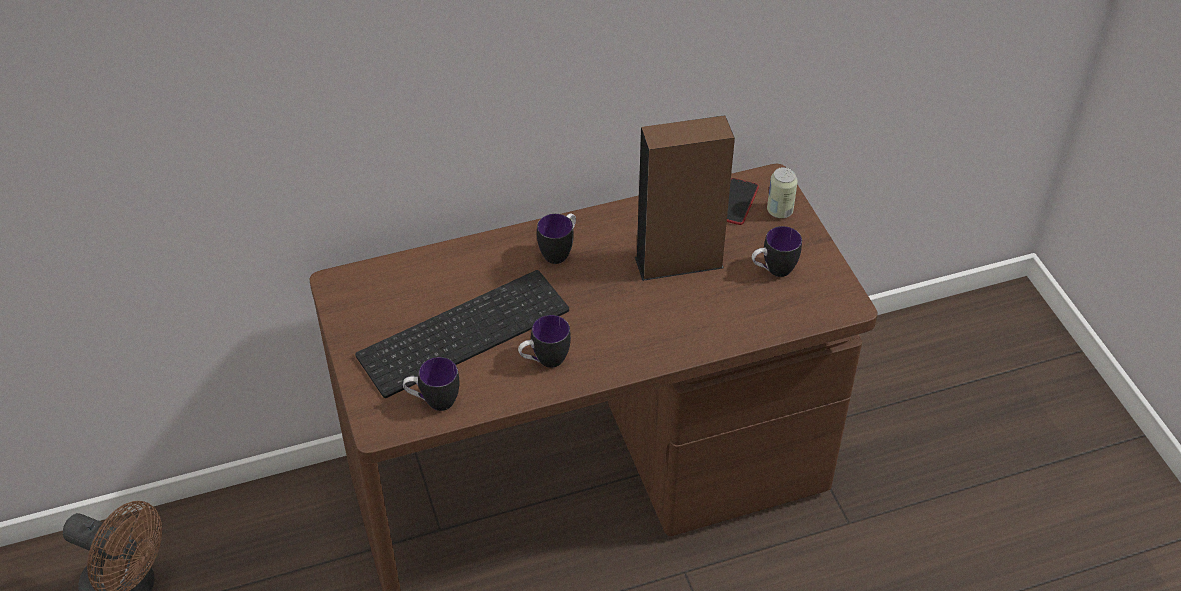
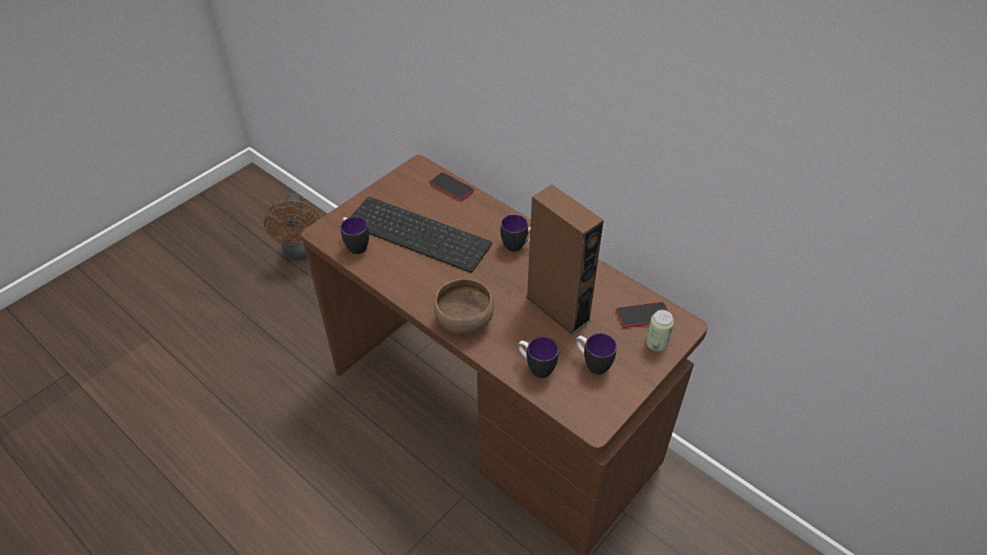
camera: 60 degrees right, 0 degrees up
(405, 268) = (451, 187): none -> phone
(544, 361) = (420, 279): mug -> mug (536, 368)
(638, 347) = (464, 319): none -> brown bowl

